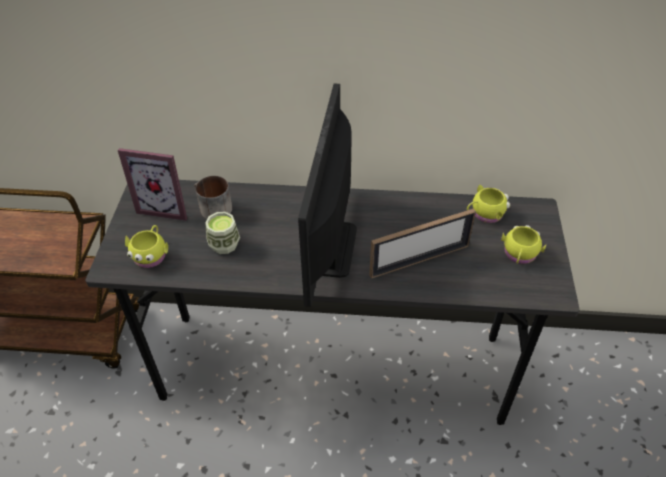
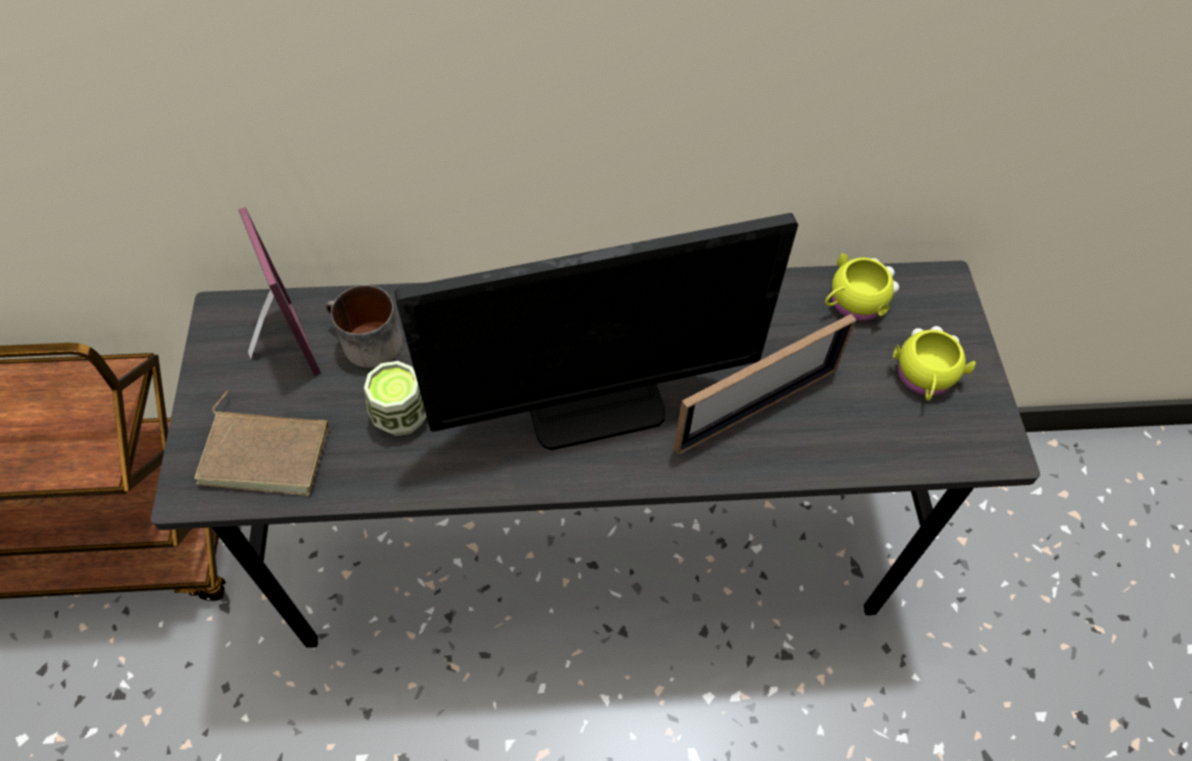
camera: 10 degrees left, 10 degrees up
(151, 254) = (267, 452): yellow mug -> brown book
(166, 206) = (278, 347): picture frame -> picture frame turned 120 degrees counterclockwise
(330, 248) = (595, 402): monitor -> monitor turned 105 degrees counterclockwise

